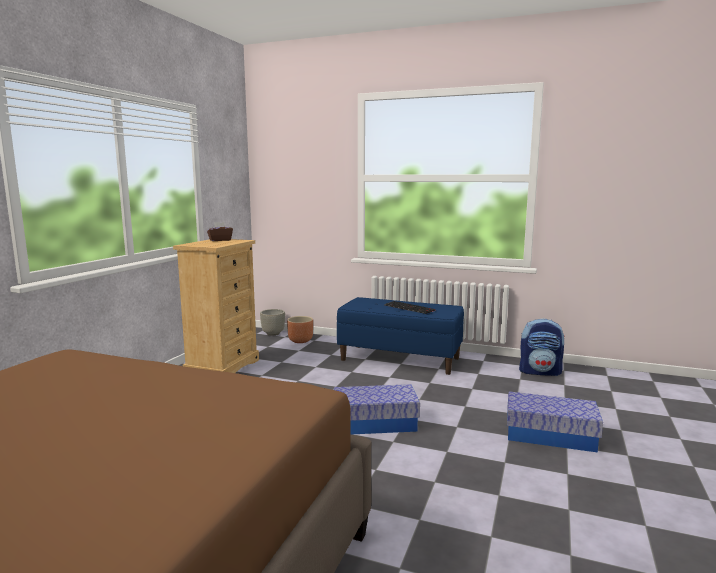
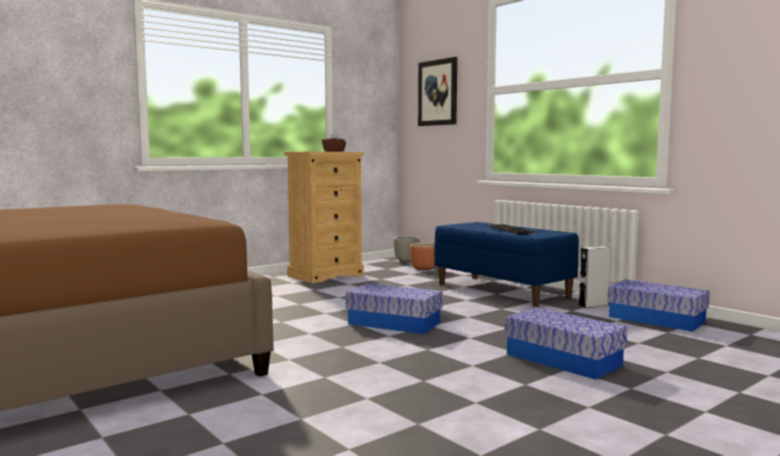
camera: 30 degrees right, 5 degrees down
(299, 174) = (438, 93): none -> picture
(483, 364) = (593, 305): none -> grey speaker
(540, 372) = (656, 319): backpack -> storage box

